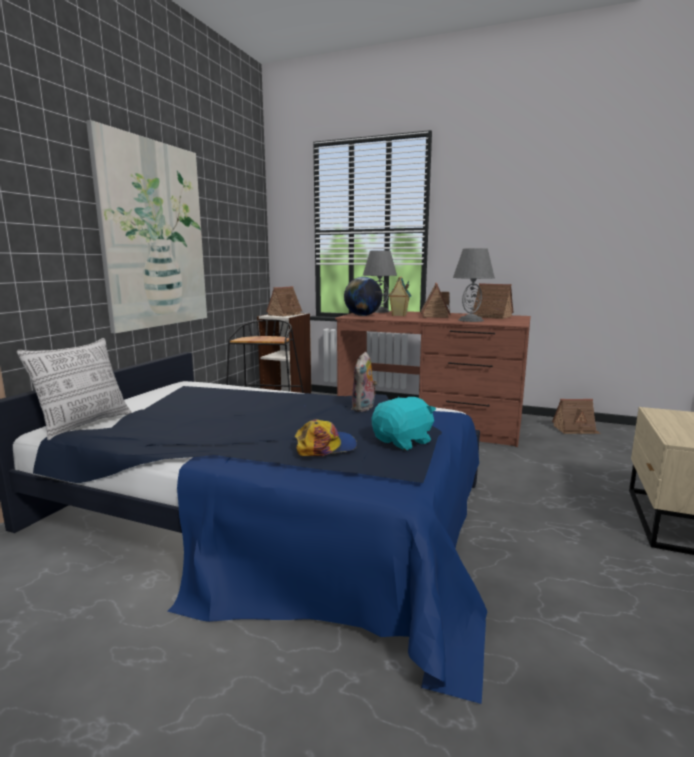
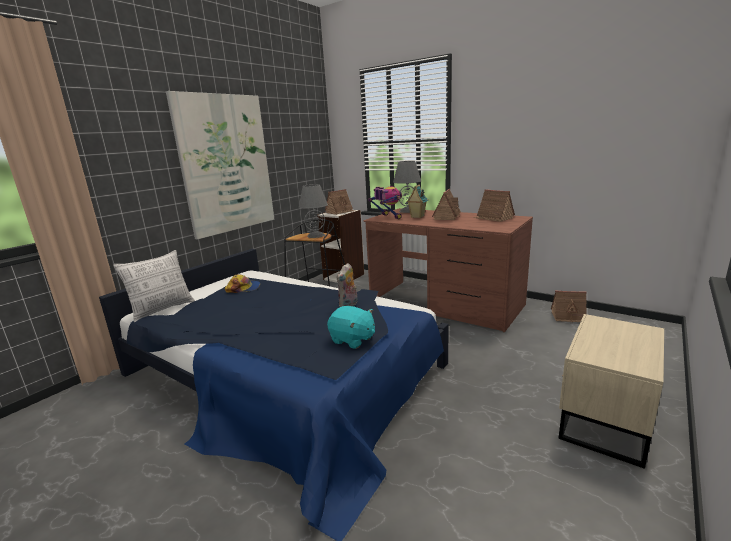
camera: 15 degrees right, 5 degrees up
(325, 446) = (292, 341): cap -> cap (243, 288)
(362, 315) = (387, 217): globe -> toy robot
(403, 441) = (352, 340): turquoise plush toy -> turquoise plush toy turned 60 degrees clockwise
(471, 320) = (469, 224): grey table lamp -> grey table lamp (316, 235)

